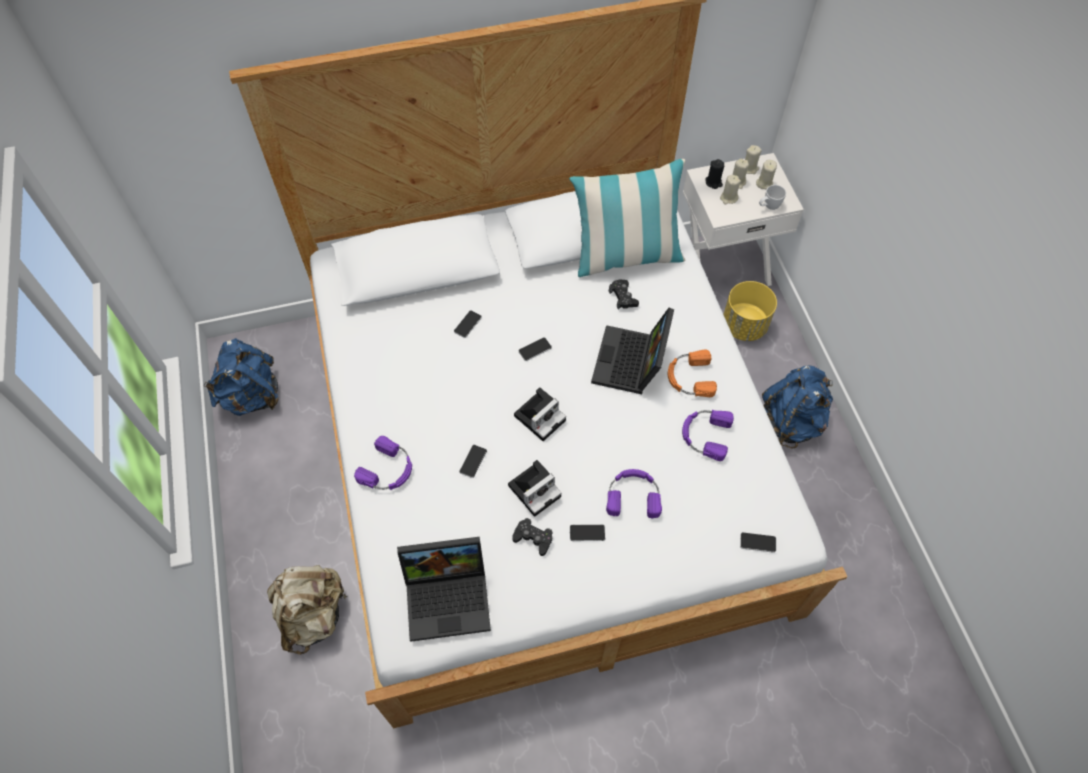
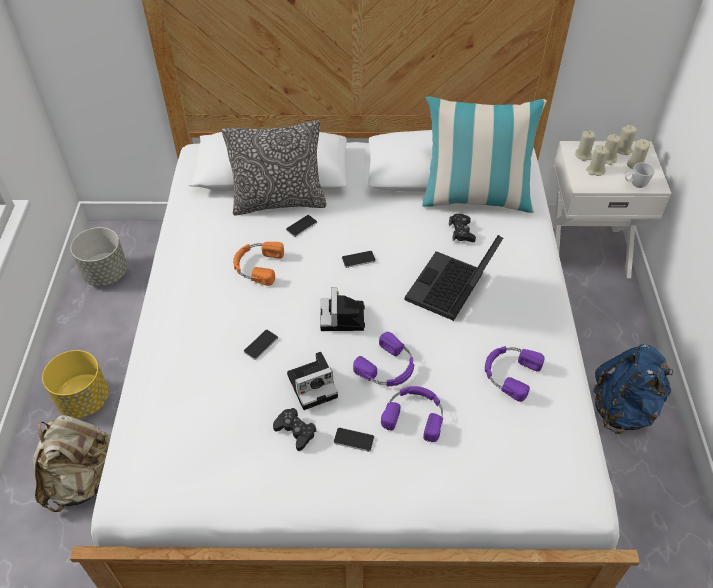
camera: 15 degrees right, 10 degrees down
(251, 396) = (106, 274): blue backpack -> grey planter
(388, 470) = (176, 335): purple headphones -> purple headphones (388, 368)
(436, 301) = (279, 202): none -> pillow
(450, 596) = (188, 467): laptop -> none
(540, 416) = (343, 319): camera -> camera turned 120 degrees clockwise
(689, 377) = (508, 316): orange headphones -> orange headphones (257, 265)
(713, 182) = (583, 155): black candle -> beige candle
(744, 325) = (594, 309): yellow planter -> yellow planter (84, 400)
(758, 542) = (539, 494): phone -> none

